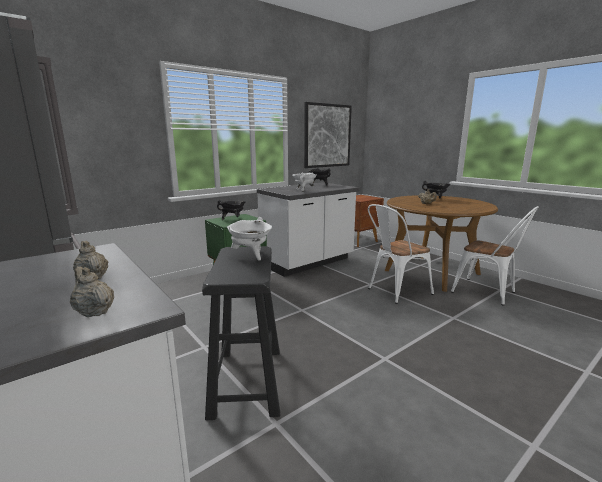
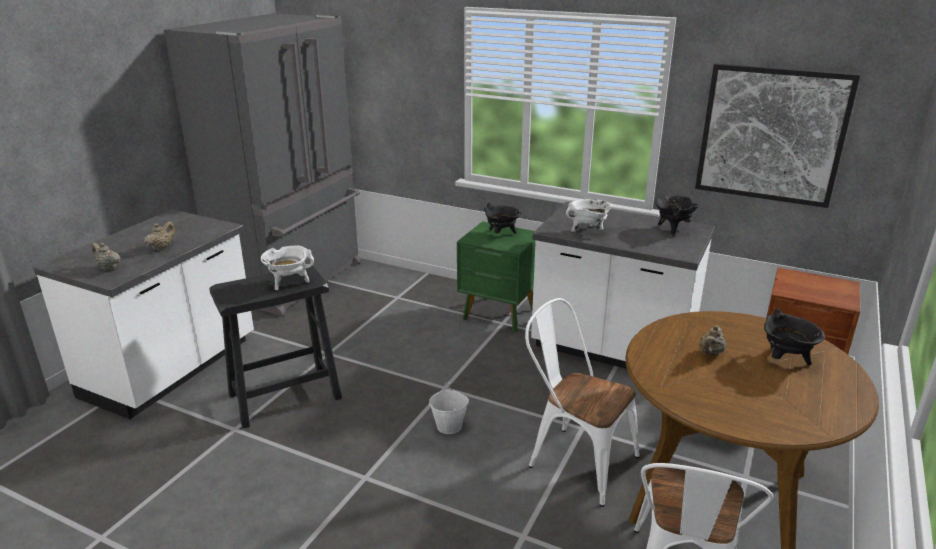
camera: 65 degrees right, 10 degrees up
(94, 312) = (108, 268): beige teapot -> beige teapot turned 75 degrees counterclockwise
(345, 317) = (449, 426): none -> white bucket

